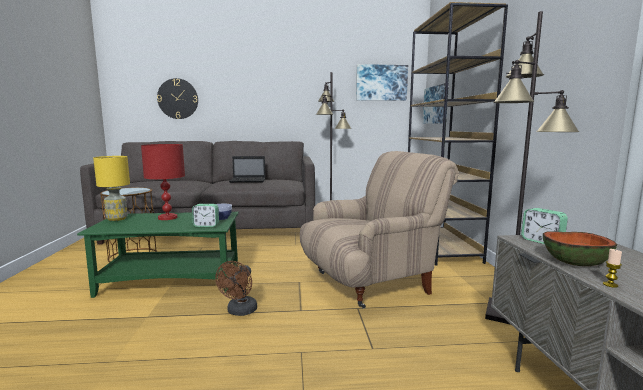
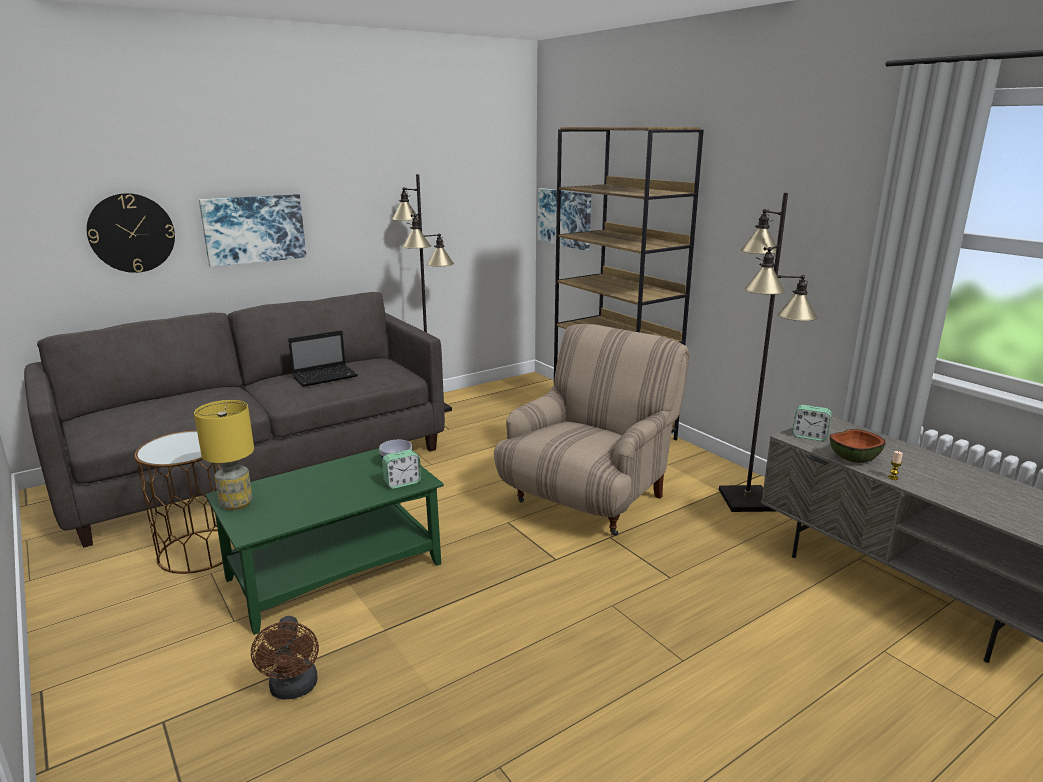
camera: 30 degrees left, 10 degrees up
(168, 218) = (316, 481): red table lamp -> none
(240, 312) = (491, 584): brown fan -> brown fan (293, 689)
(381, 83) = (478, 180): picture -> picture (254, 229)

